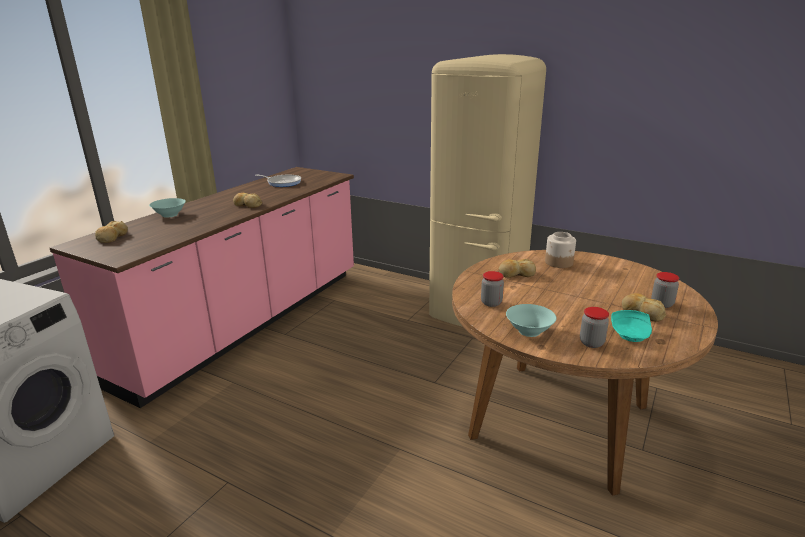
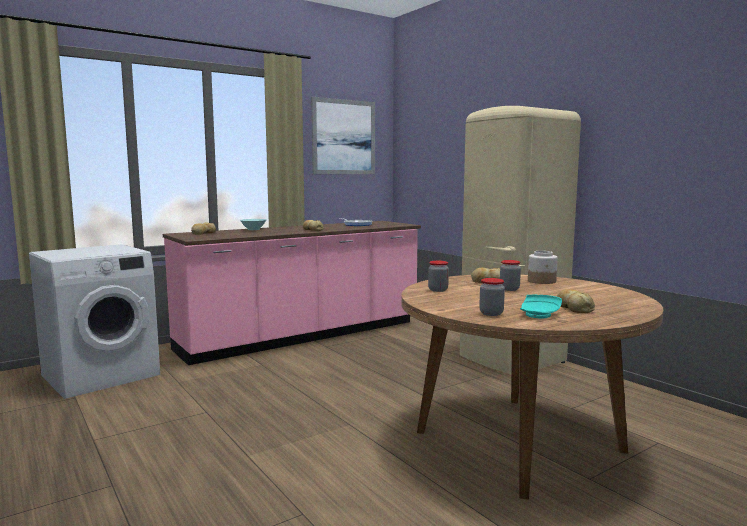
camera: 25 degrees right, 15 degrees down
(240, 69) = (344, 137): none -> picture
(528, 331) = (445, 303): turquoise bowl -> none
(662, 304) = (606, 307): jar -> jar (509, 289)

